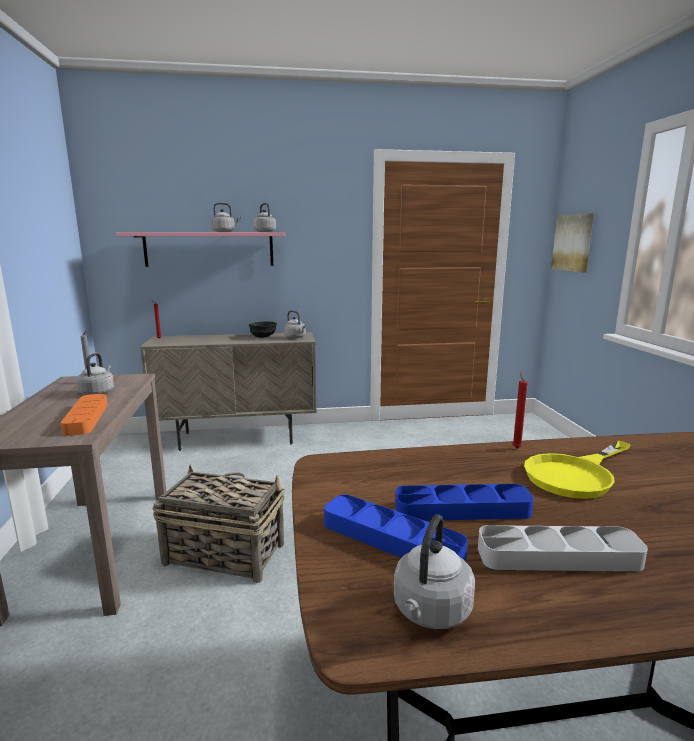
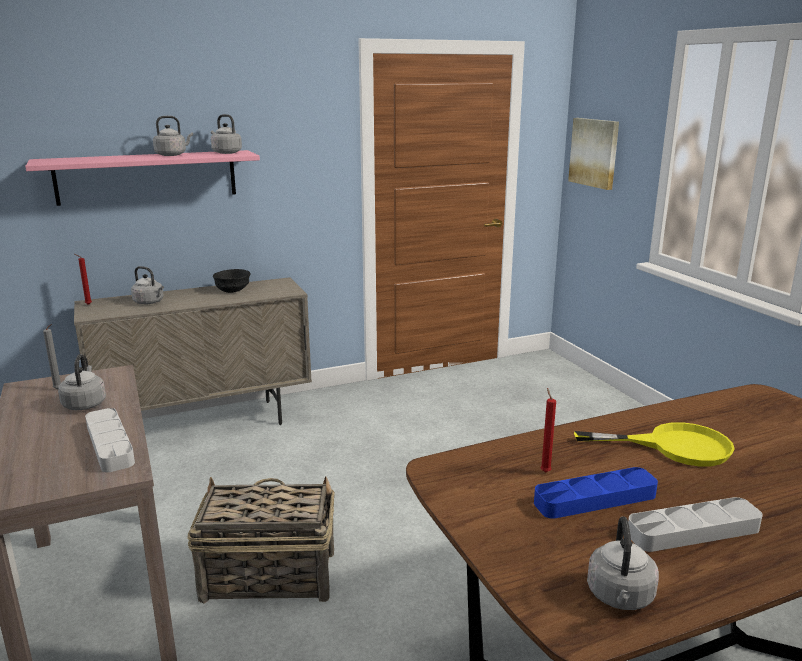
camera: 15 degrees left, 5 degrees up
(86, 418) = (110, 444): orange tray -> grey tray
(296, 337) = (277, 289): grey kettle -> grey kettle (150, 302)
(391, 539) = (551, 539): blue tray -> none
(516, 447) = (608, 423): red candle -> red candle (544, 471)
(576, 474) = (674, 446): yellow frying pan -> yellow frying pan turned 120 degrees counterclockwise

